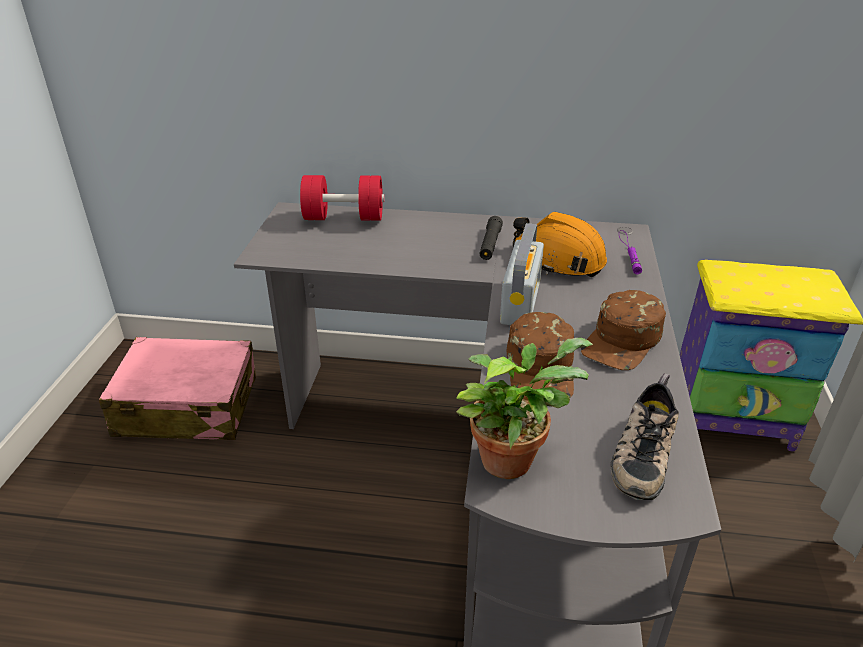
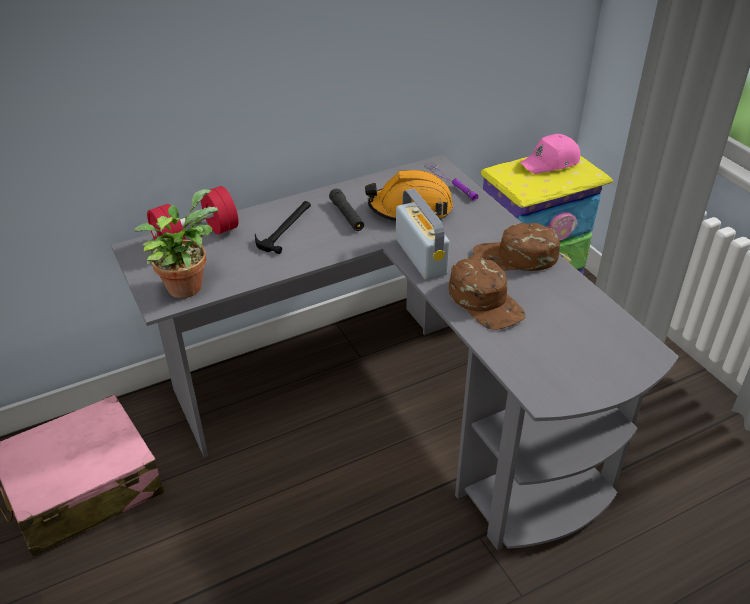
camera: 35 degrees left, 5 degrees up
(424, 235) = (285, 228): none -> hammer
(510, 457) = (531, 373): potted plant -> potted plant (186, 284)
(623, 341) = (515, 257): brown cap -> brown cap turned 90 degrees clockwise
(641, 452) = (598, 330): shoe -> none
(792, 278) = (550, 163): none -> pink cap

